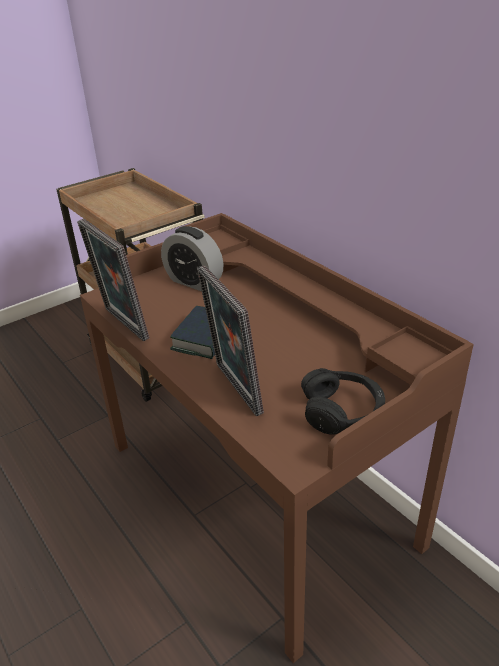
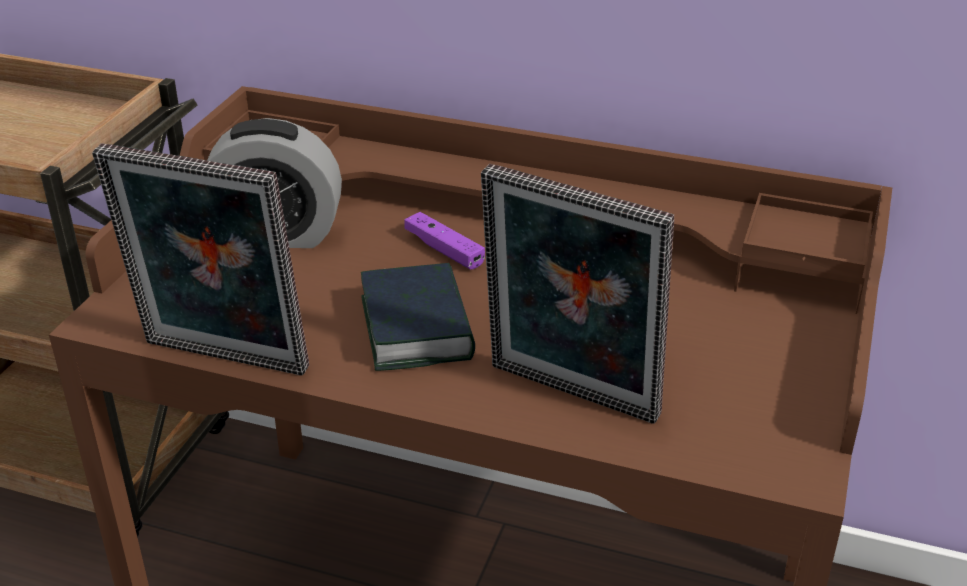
camera: 35 degrees left, 0 degrees up
(252, 308) = (444, 250): none -> purple game controller
(342, 411) = (770, 362): black headphones -> none

